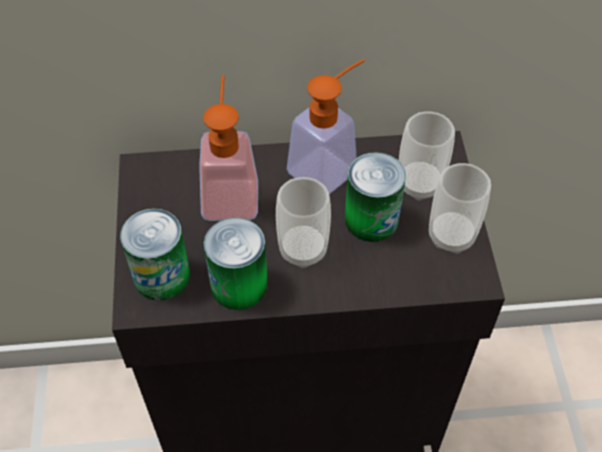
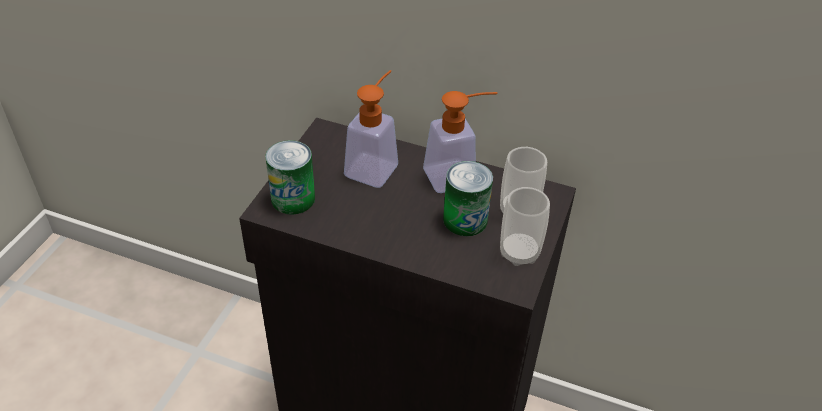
camera: 25 degrees right, 10 degrees down
(239, 285) = (341, 224): can -> none
(303, 249) = (401, 220): cup -> none

